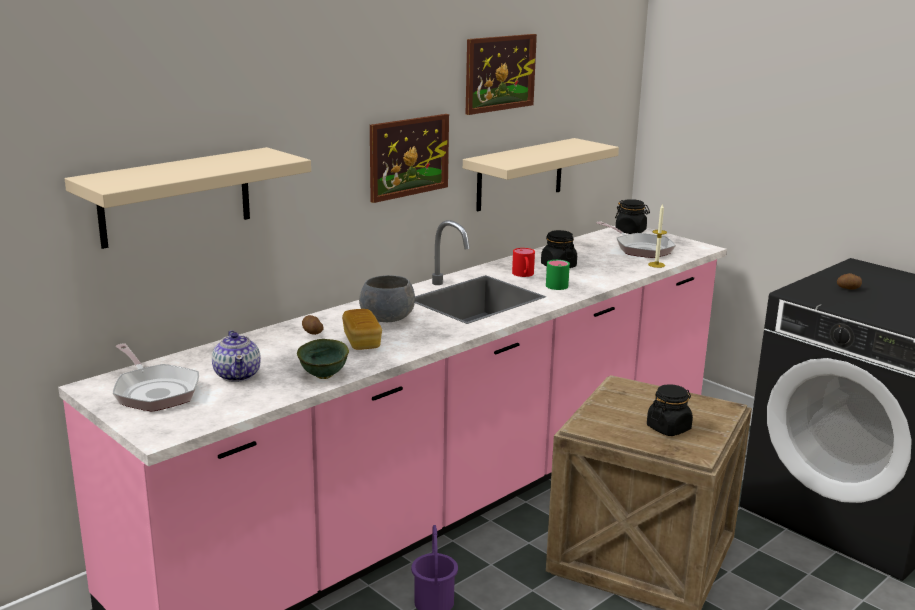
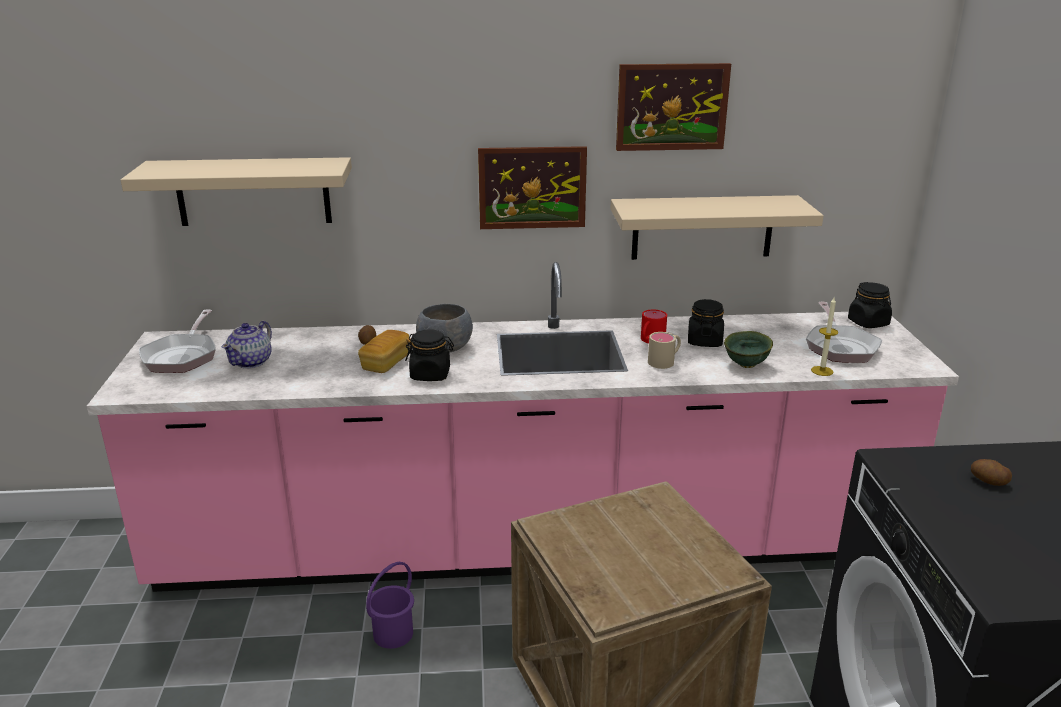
camera: 40 degrees right, 5 degrees up
(325, 376) = (302, 385): green bowl -> green bowl (747, 365)
(557, 284) = (665, 361): green mug -> beige mug
(668, 428) = (626, 565): black jar -> black jar (430, 374)

